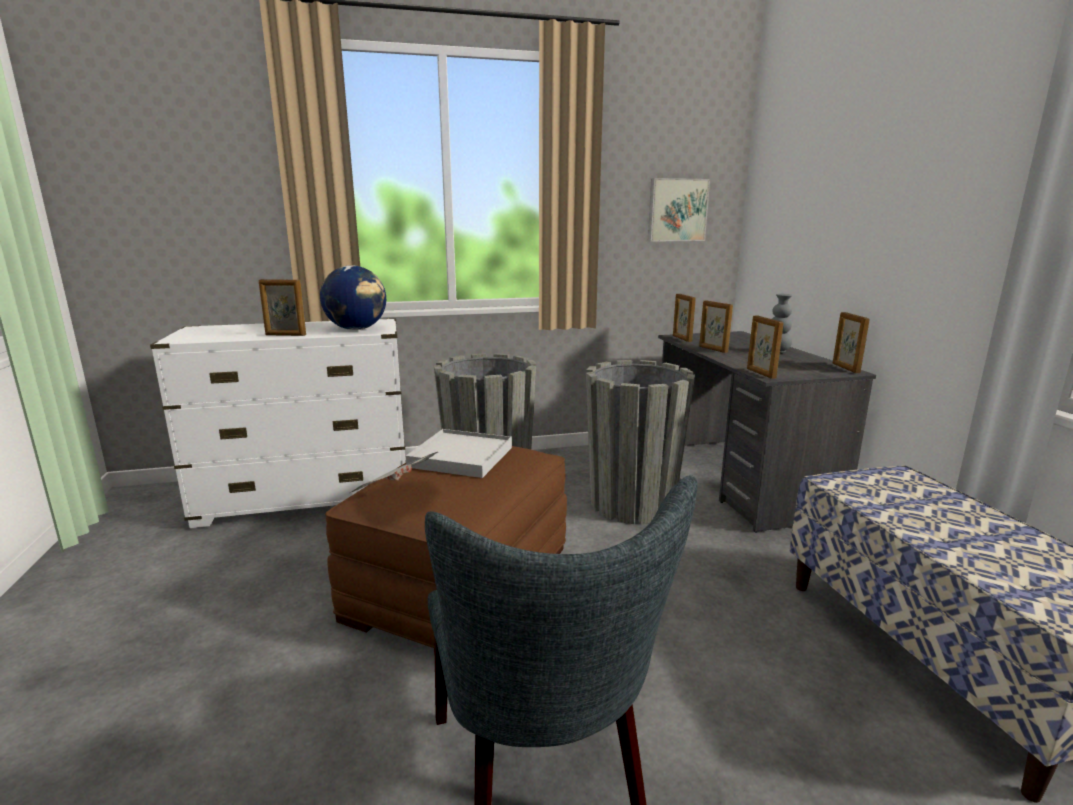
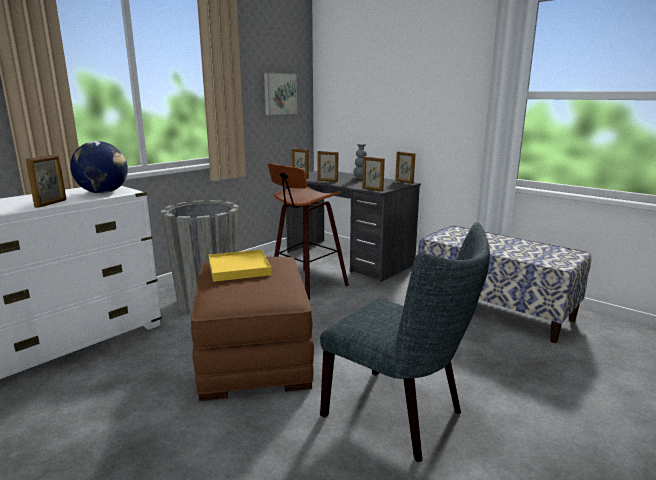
camera: 35 degrees left, 0 degrees up
(285, 335) = (51, 203): picture frame -> picture frame turned 45 degrees counterclockwise
(394, 495) = (231, 296): newspaper -> none
(461, 457) = (239, 268): white tray -> yellow tray
(632, 503) = (306, 285): grey planter -> stool

